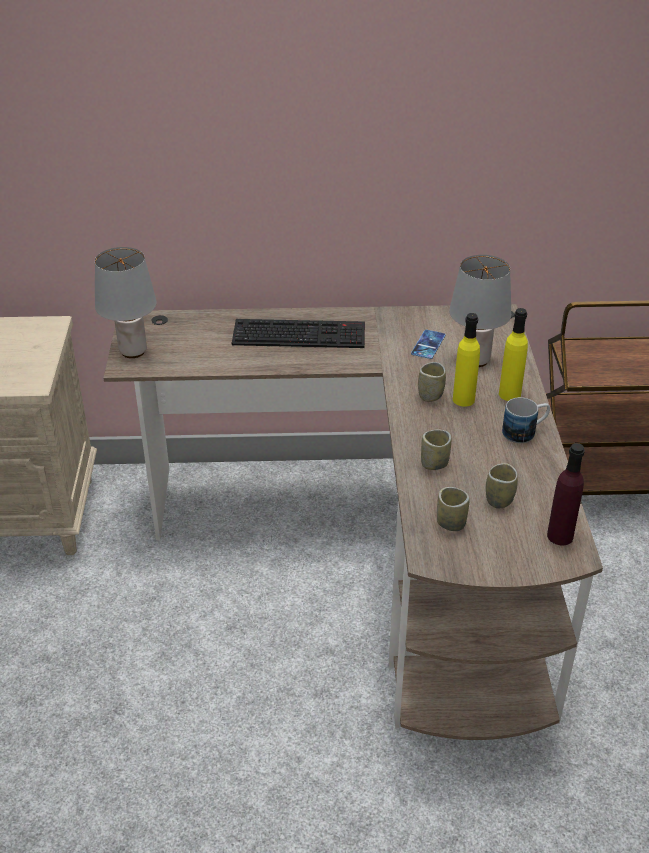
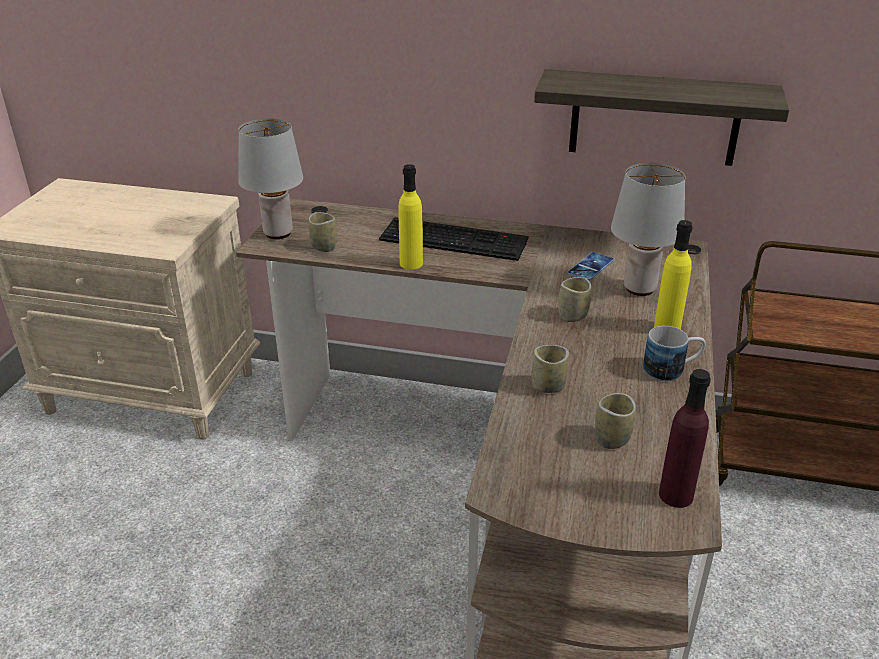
camera: 15 degrees right, 5 degrees down
(451, 523) = (541, 455): cup -> cup (324, 247)
(463, 399) = (609, 325): yellow bottle -> yellow bottle (411, 263)
(464, 205) = (654, 118): none -> shelf

